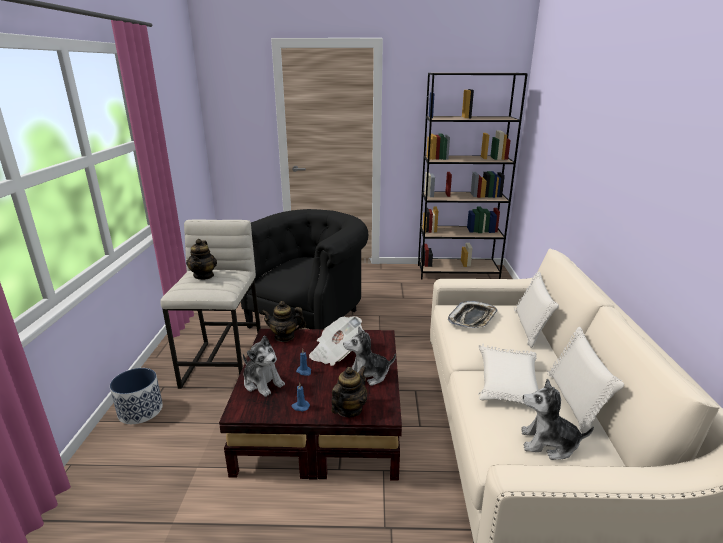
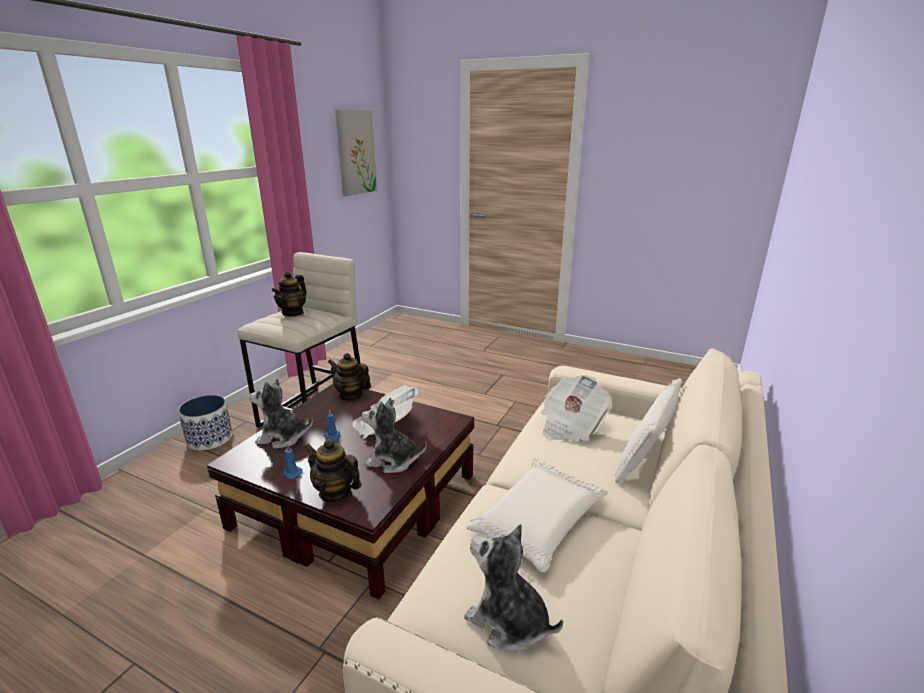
camera: 25 degrees right, 0 degrees up
(184, 121) = (355, 152): none -> picture
(263, 383) = (283, 437): plush toy -> plush toy turned 120 degrees clockwise
(311, 318) = (436, 387): black armchair -> none
(349, 409) = (335, 492): teapot -> teapot turned 120 degrees counterclockwise
(458, 272) = (660, 370): beige bookcase -> none
(472, 319) = (571, 425): tray -> newspaper
(575, 402) = (609, 579): white pillow -> none

